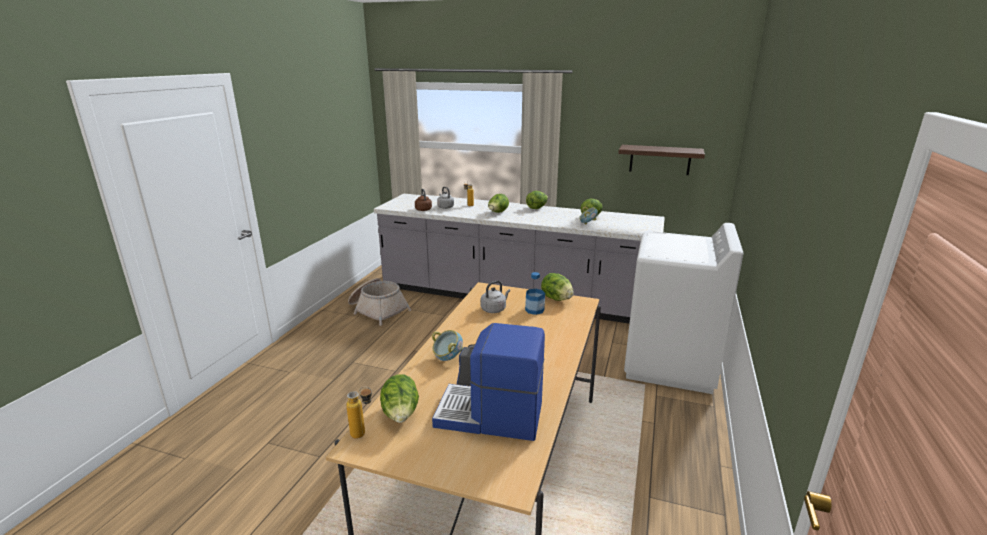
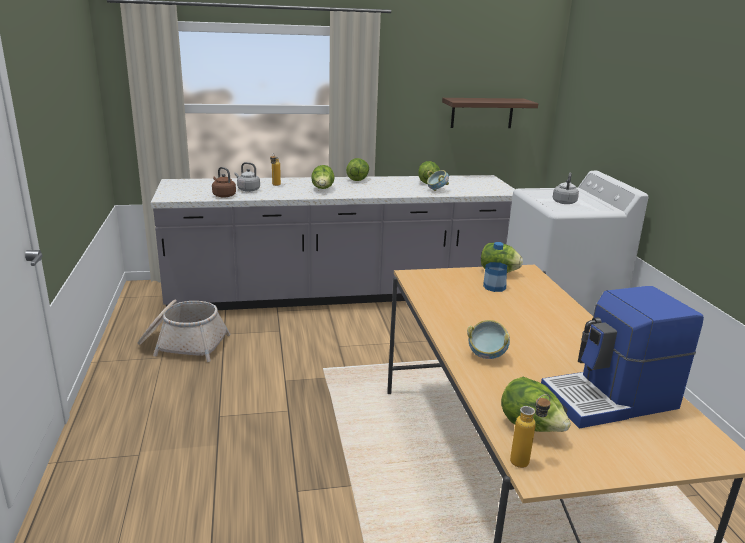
camera: 30 degrees left, 0 degrees up
(494, 309) = (455, 295): grey kettle -> grey kettle (564, 202)

